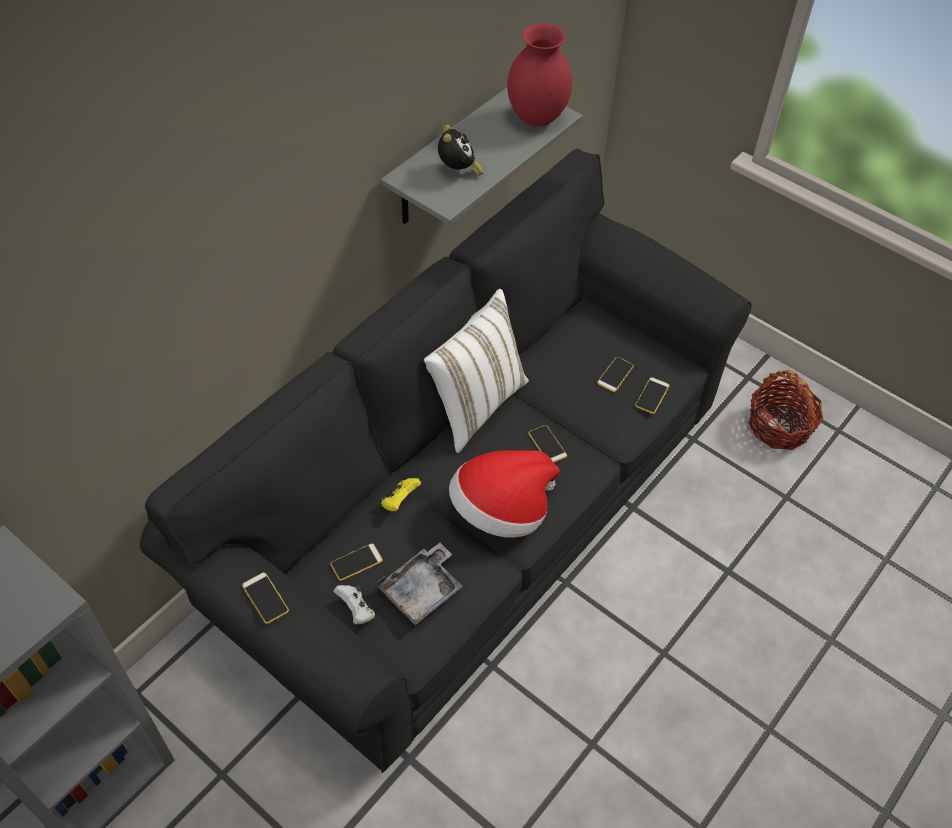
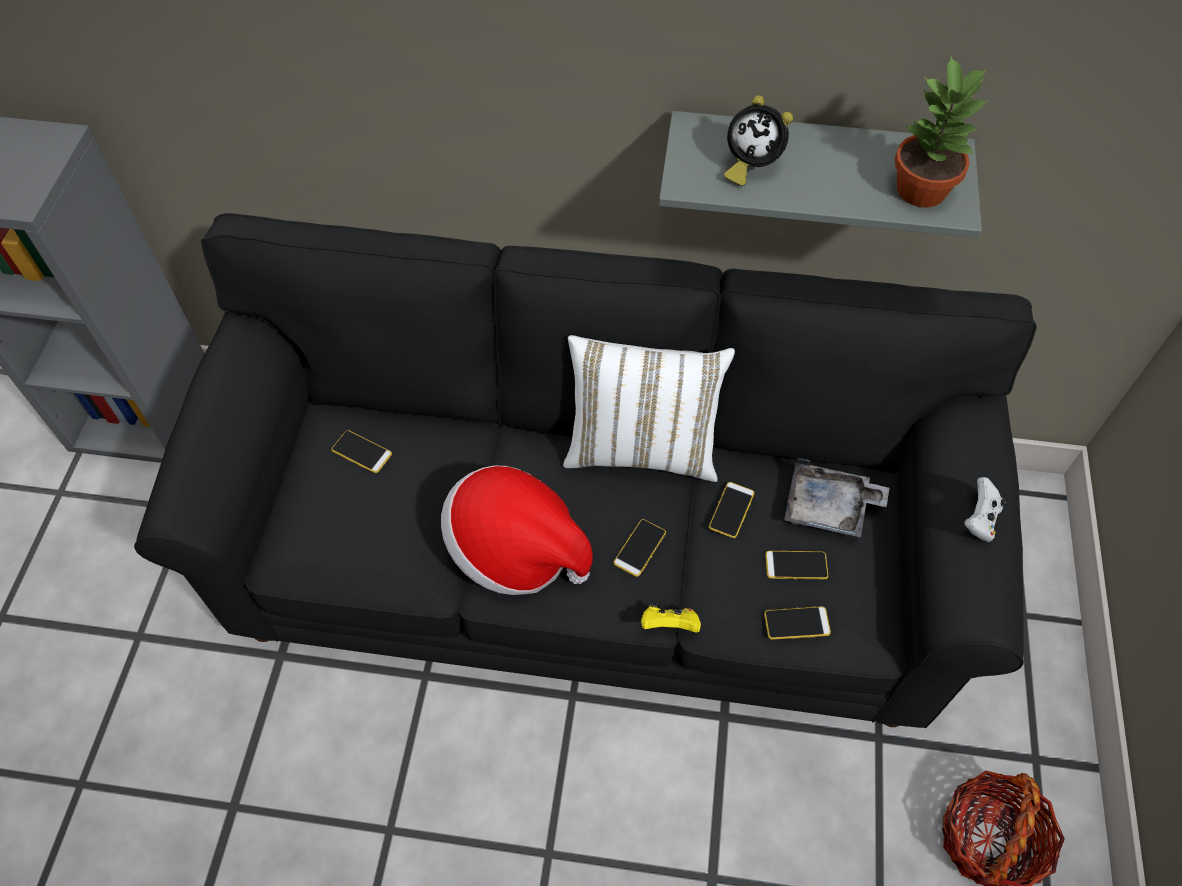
camera: 60 degrees right, 5 degrees up
(265, 598) = (218, 384): phone -> phone (731, 510)
(356, 610) = (305, 483): white game controller -> white game controller (979, 520)
(400, 501) = (461, 448): yellow game controller -> yellow game controller (669, 625)
(422, 590) = (362, 528): grey tray -> grey tray (829, 508)
(458, 171) = (750, 166): alarm clock -> alarm clock turned 60 degrees clockwise
(535, 118) = (922, 189): red vase -> potted plant

